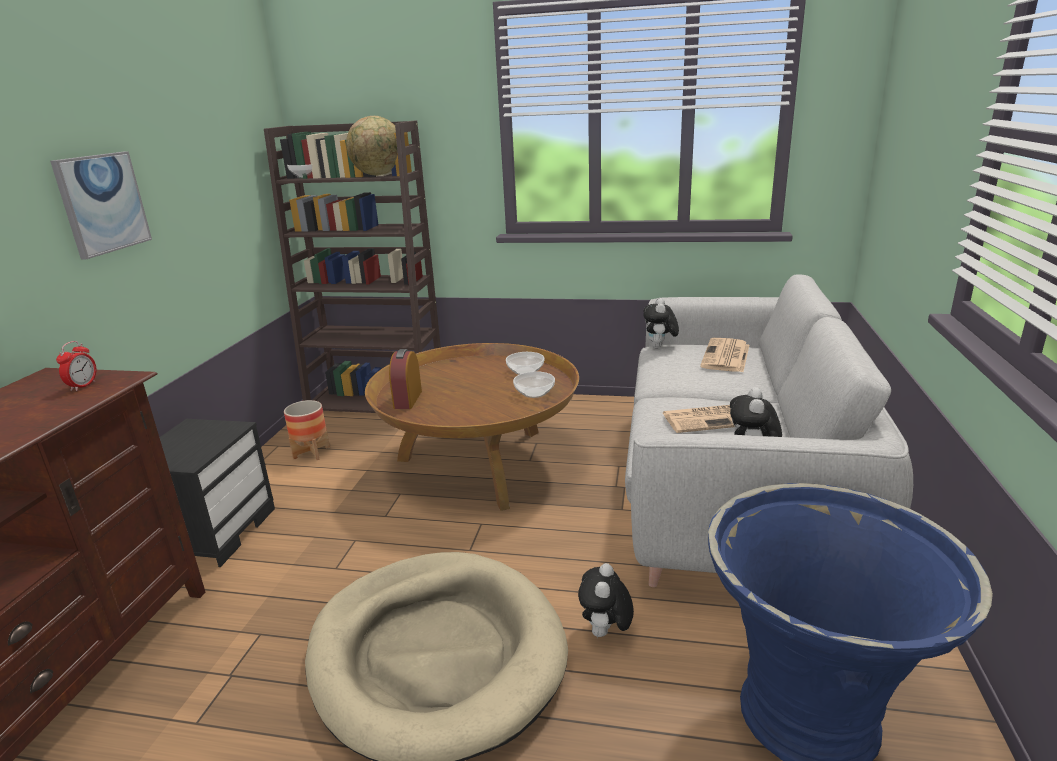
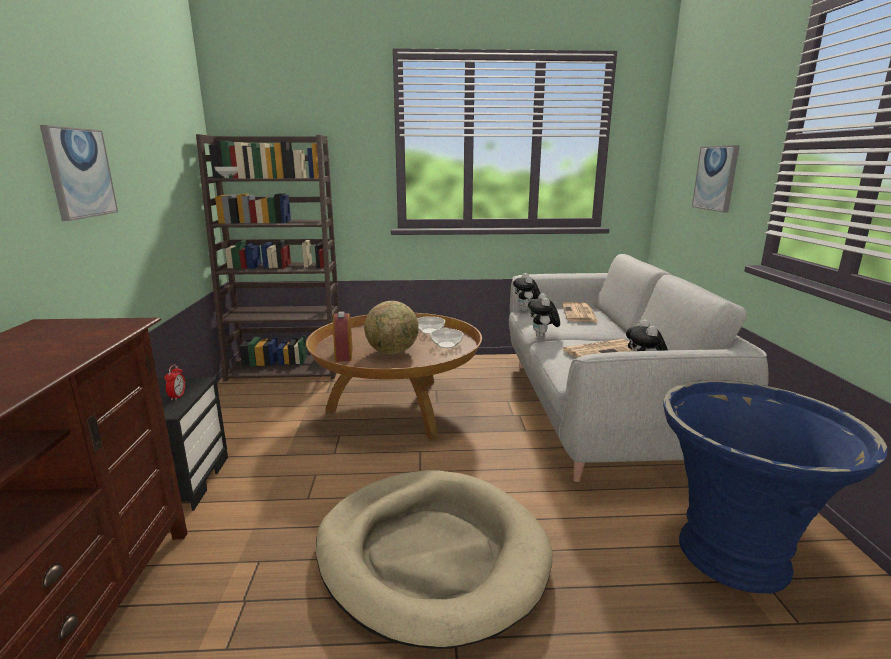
camera: 15 degrees left, 5 degrees down
(83, 386) = (91, 329): alarm clock -> alarm clock (177, 396)
(311, 453) = (244, 411): planter -> none
(379, 175) = (297, 177): globe -> globe (392, 352)
(605, 633) = (559, 519): plush toy -> plush toy (542, 337)
(922, 175) = (716, 178): none -> picture

